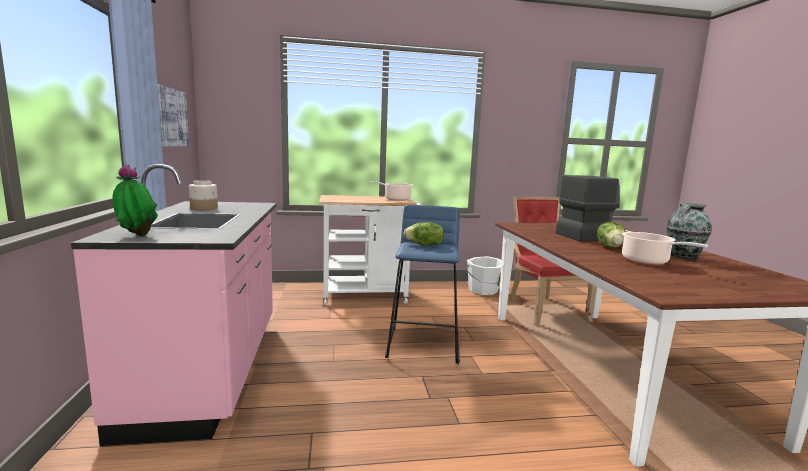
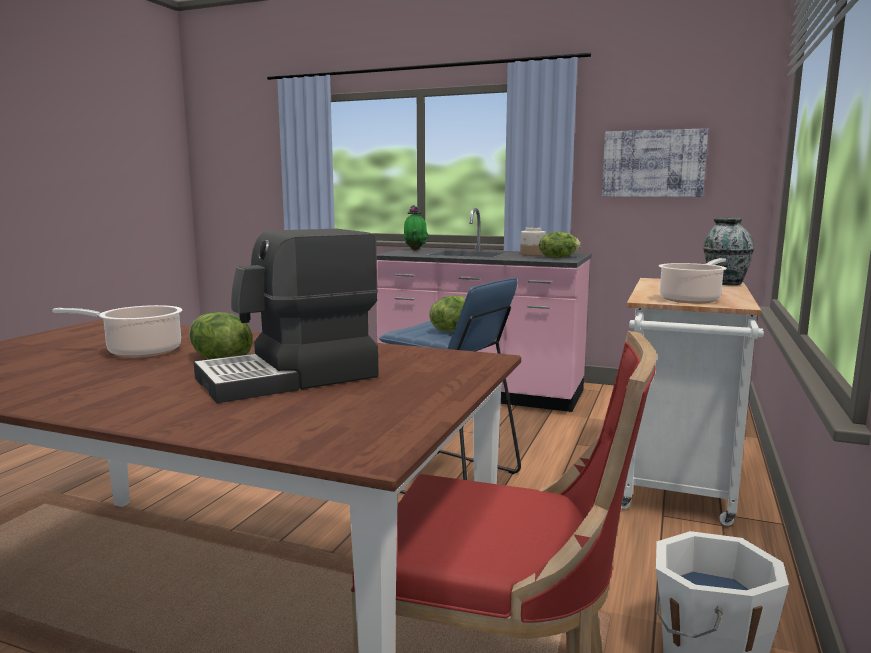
camera: 120 degrees right, 0 degrees up
(233, 204) = (558, 257): none -> lettuce
(593, 236) = (290, 378): coffee machine -> coffee machine turned 45 degrees clockwise
(683, 257) = (84, 378): vase -> vase (725, 283)

